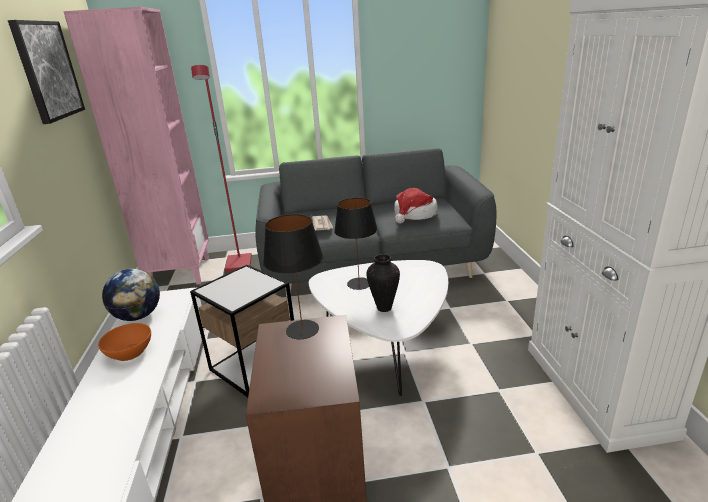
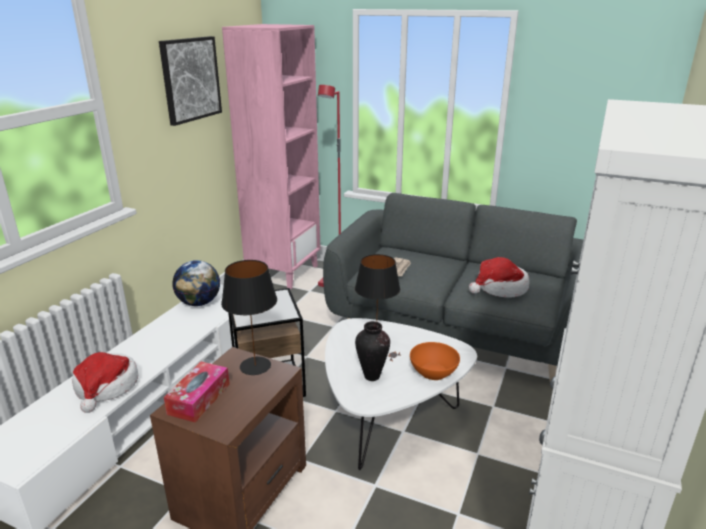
camera: 30 degrees right, 0 degrees up
(107, 433) = (106, 387): none -> hat
(130, 352) = (169, 331): orange bowl -> orange bowl (433, 372)
(281, 378) = (199, 399): none -> tissue box

